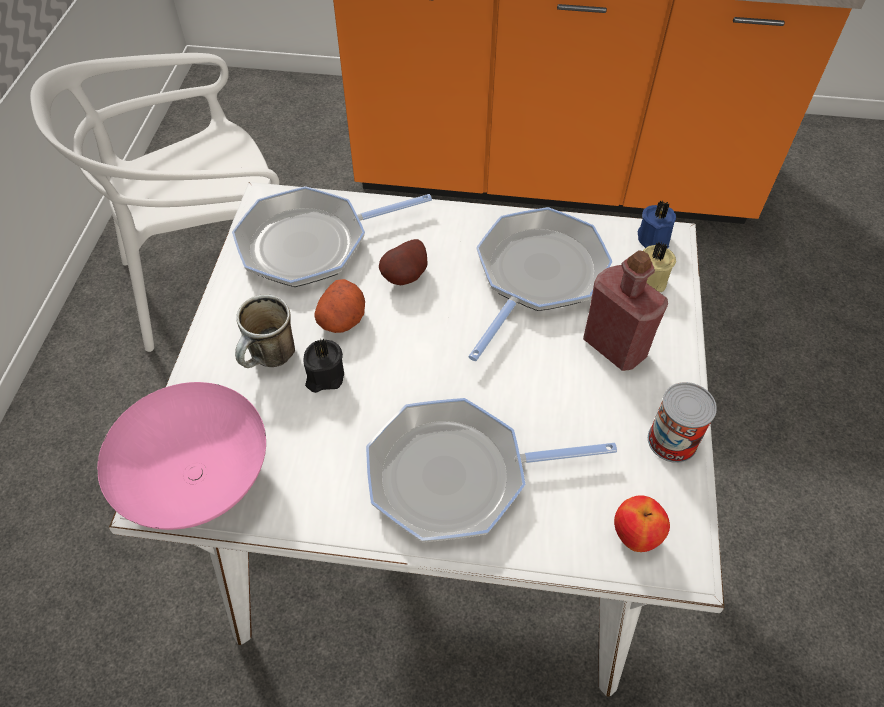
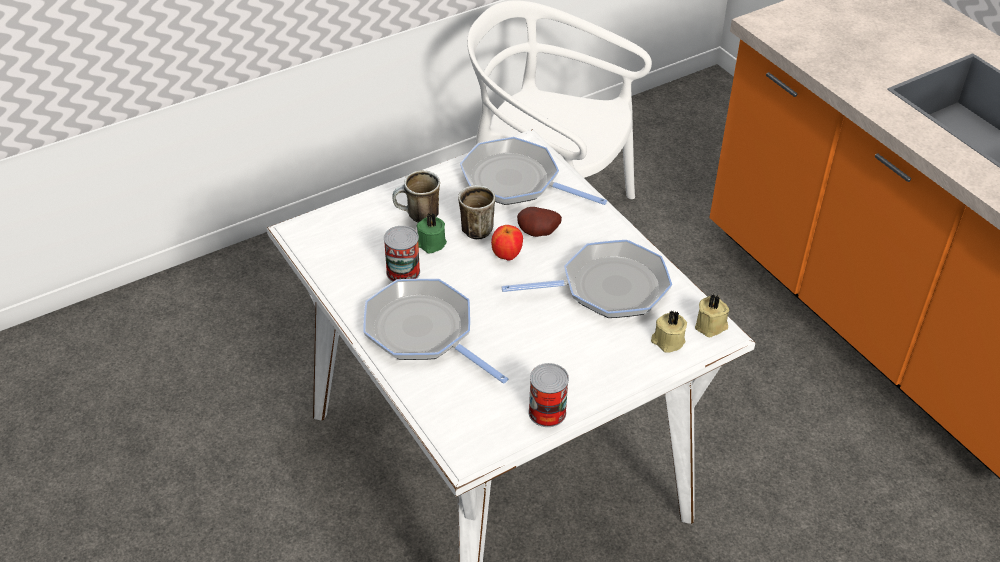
camera: 50 degrees right, 10 degrees down
(196, 481) = (319, 238): pink bowl -> none
(324, 376) = (430, 243): black candle -> green candle
(342, 319) = (476, 227): potato -> mug
(342, 432) = (403, 272): none -> can
(614, 346) = (591, 352): red bottle -> none
(635, 536) = (461, 426): apple -> apple (506, 256)
(654, 237) = (711, 326): blue candle -> beige candle

